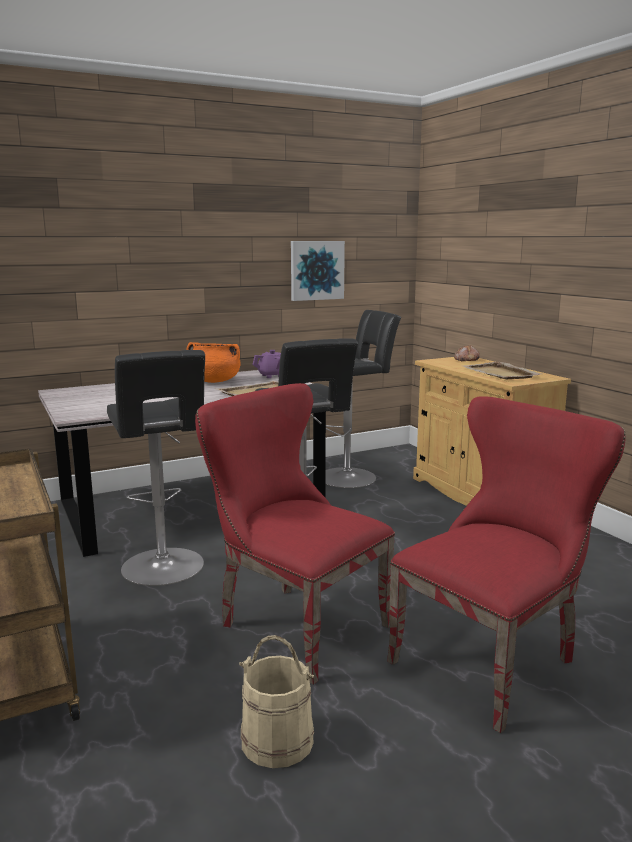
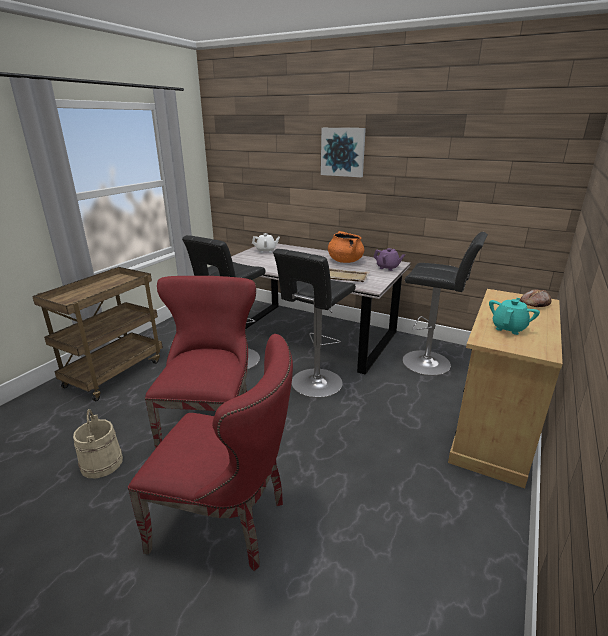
camera: 55 degrees right, 10 degrees up
(81, 396) = (266, 251): none -> white teapot
(316, 270) = (461, 189): picture -> picture (343, 152)
(500, 373) = (509, 328): beige tray -> turquoise teapot

